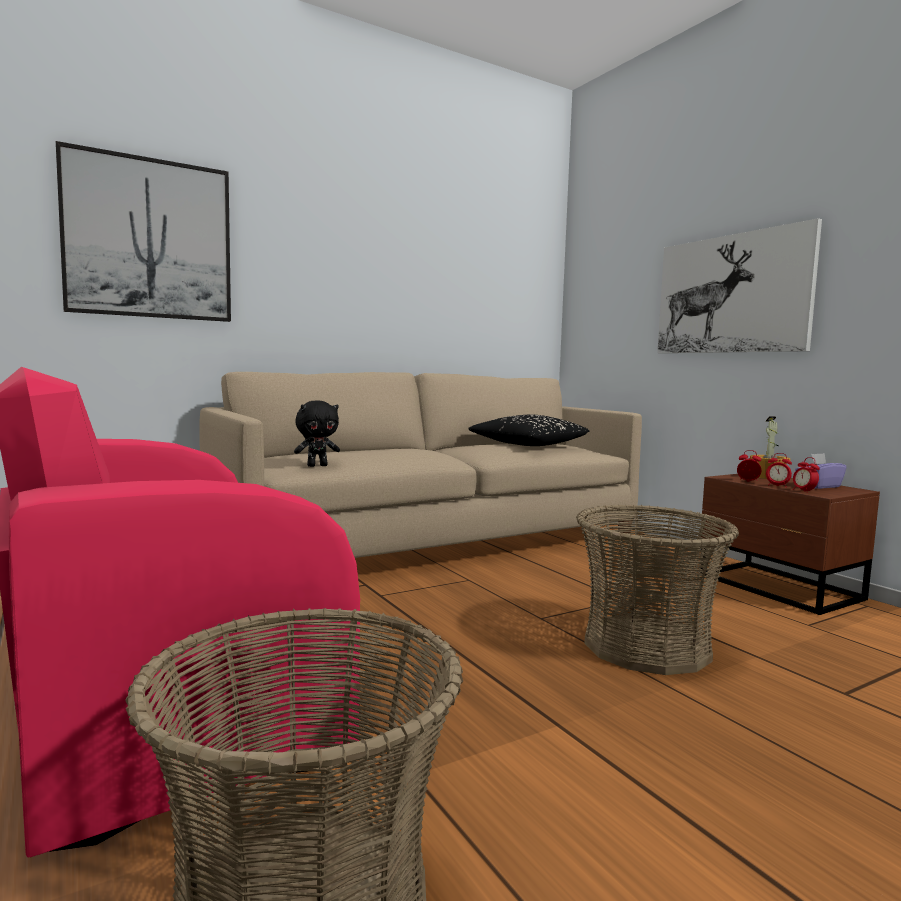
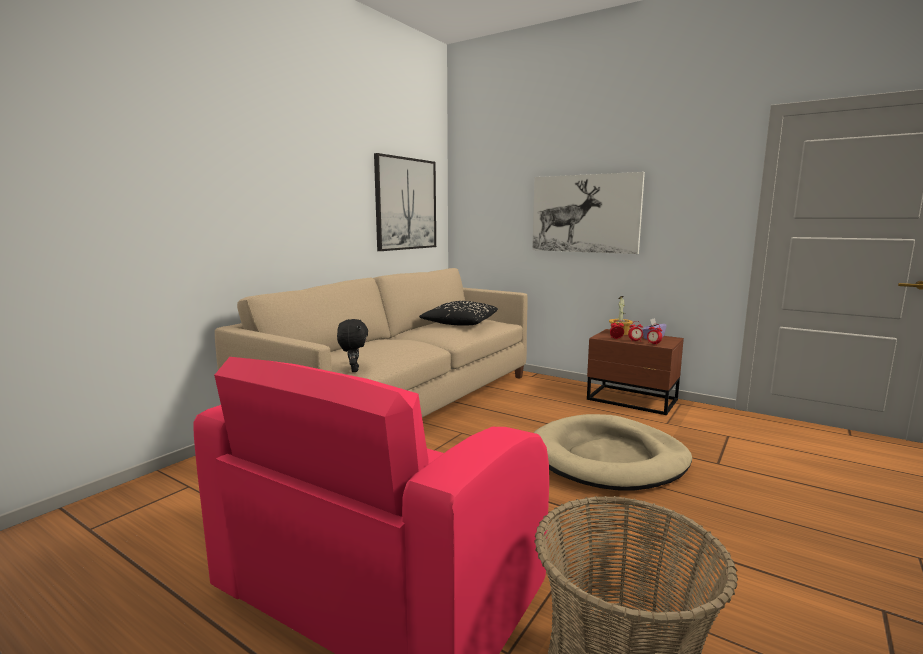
camera: 25 degrees left, 5 degrees up
(149, 239) = (154, 179): picture -> picture (406, 204)
(317, 466) = (353, 370): black plush toy -> black plush toy turned 45 degrees counterclockwise
(647, 646) = (608, 458): basket -> beige dog bed

